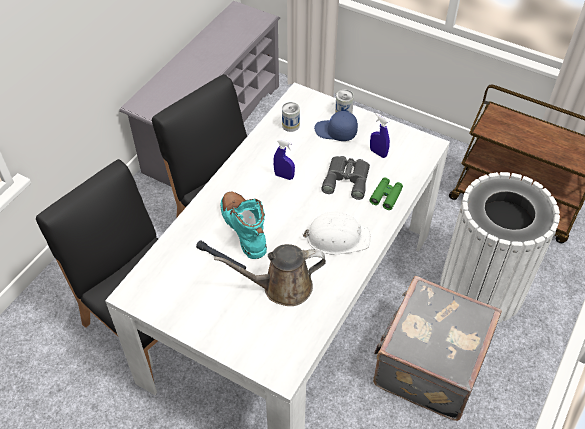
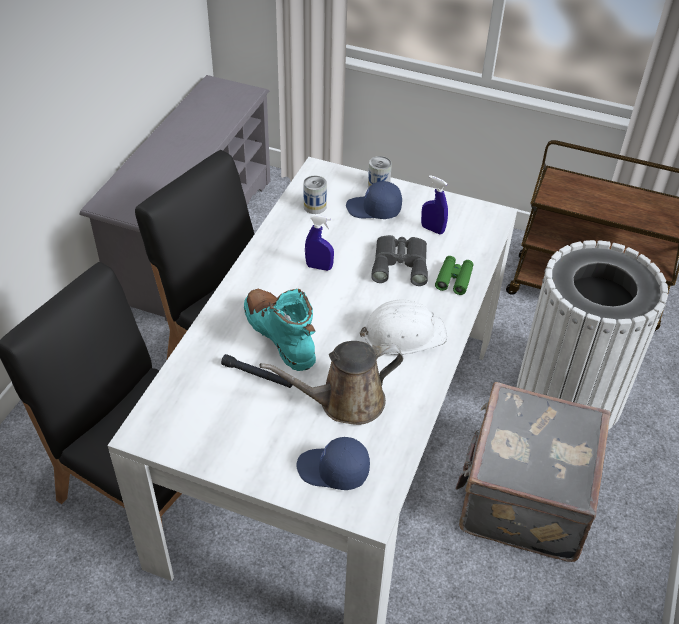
camera: 10 degrees left, 5 degrees down
(262, 339) = (333, 471): none -> blue cap

